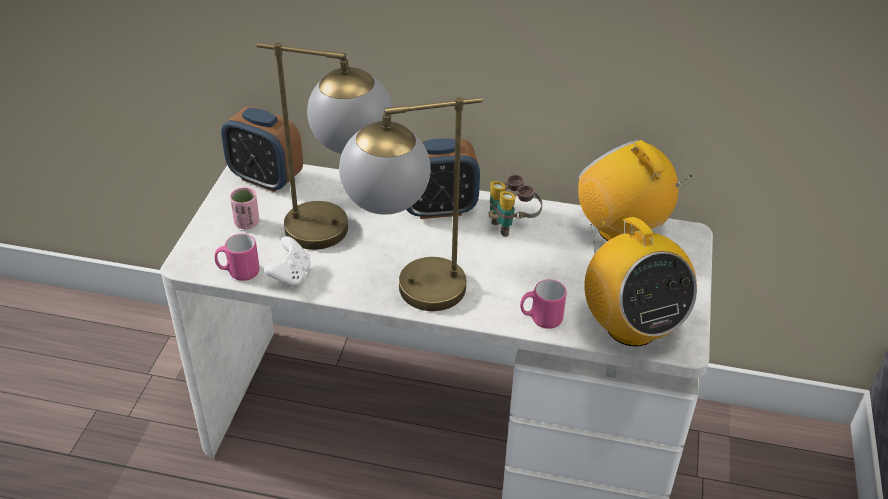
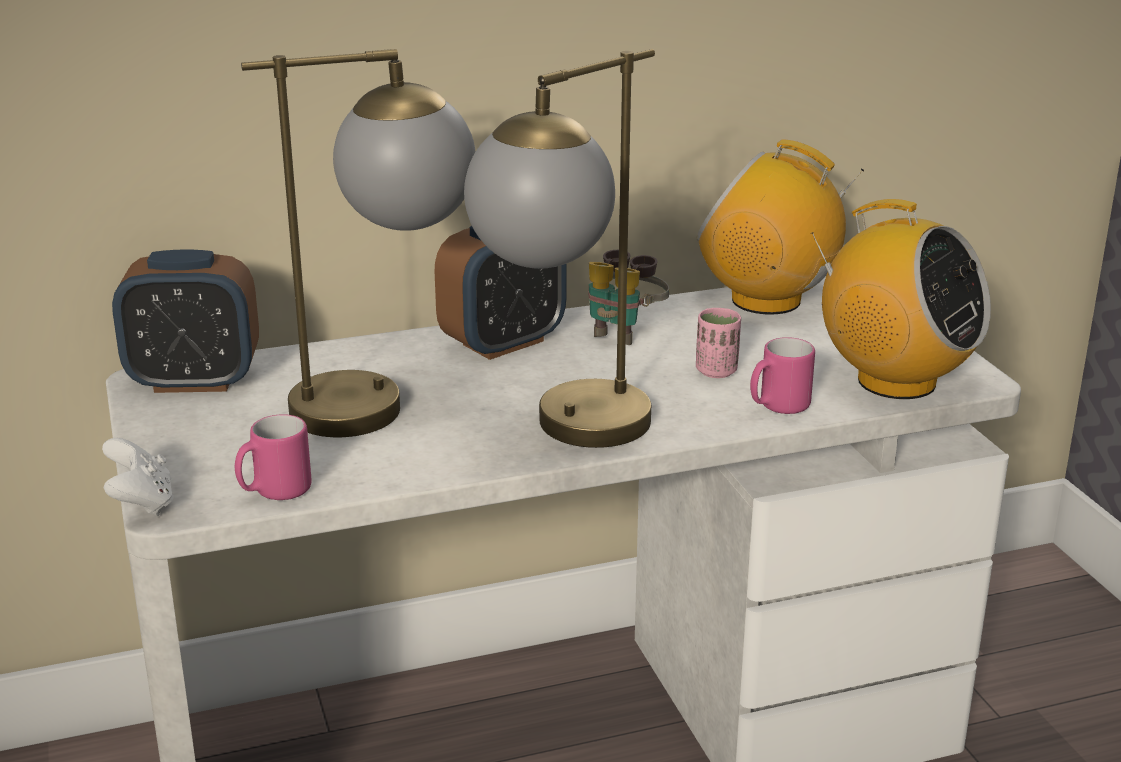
camera: 30 degrees left, 15 degrees down
(247, 223) = (221, 436): pink cup -> pink cup (716, 371)
(290, 275) = (366, 471): white game controller -> white game controller (141, 504)

